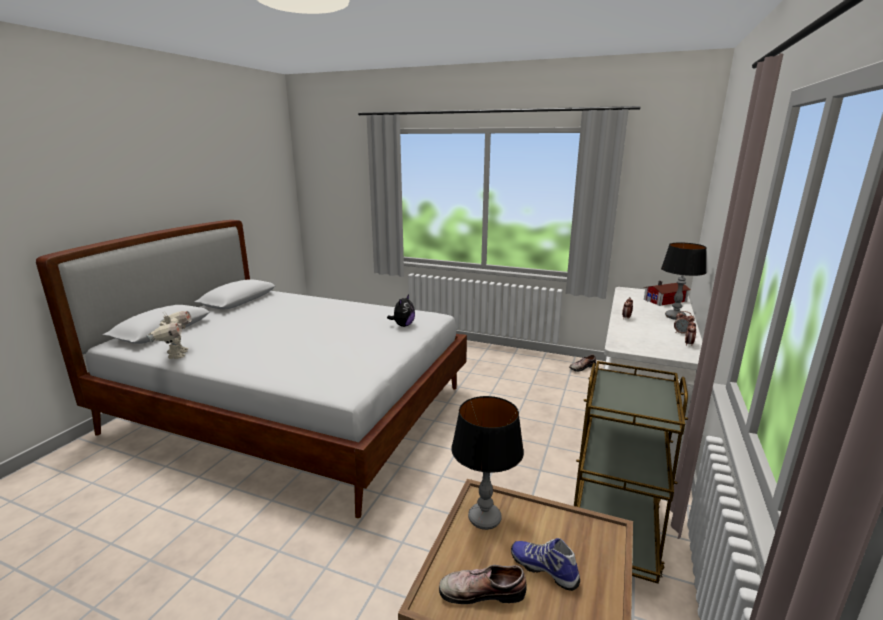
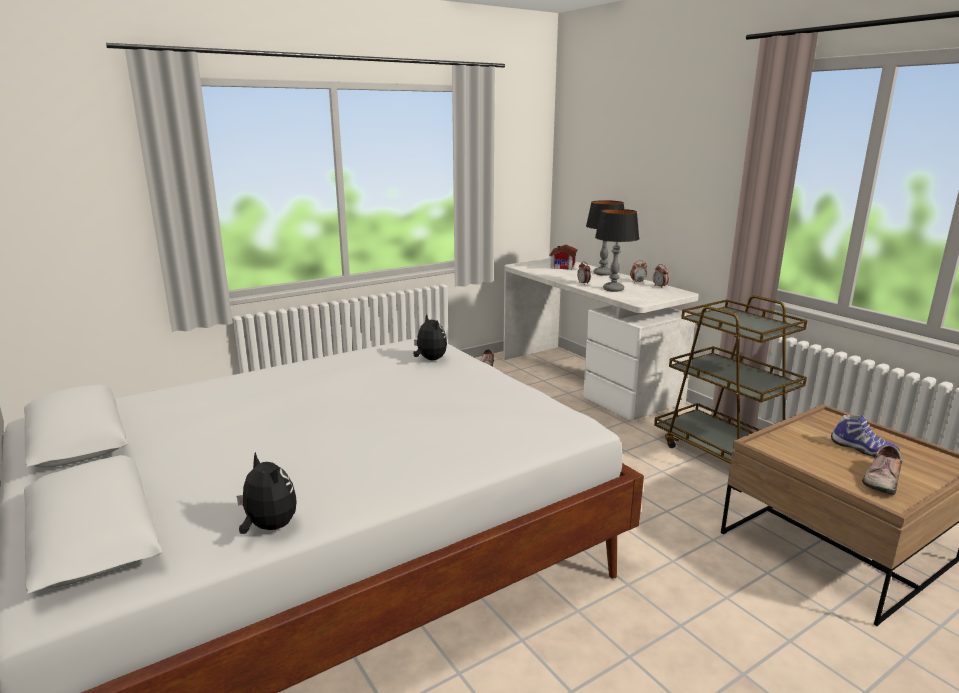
camera: 55 degrees left, 0 degrees up
(176, 355) = (269, 527): toy robot -> plush toy
(484, 519) = (793, 452): table lamp -> table lamp (613, 289)
(544, 568) = (862, 450): shoe -> shoe turned 120 degrees counterclockwise

